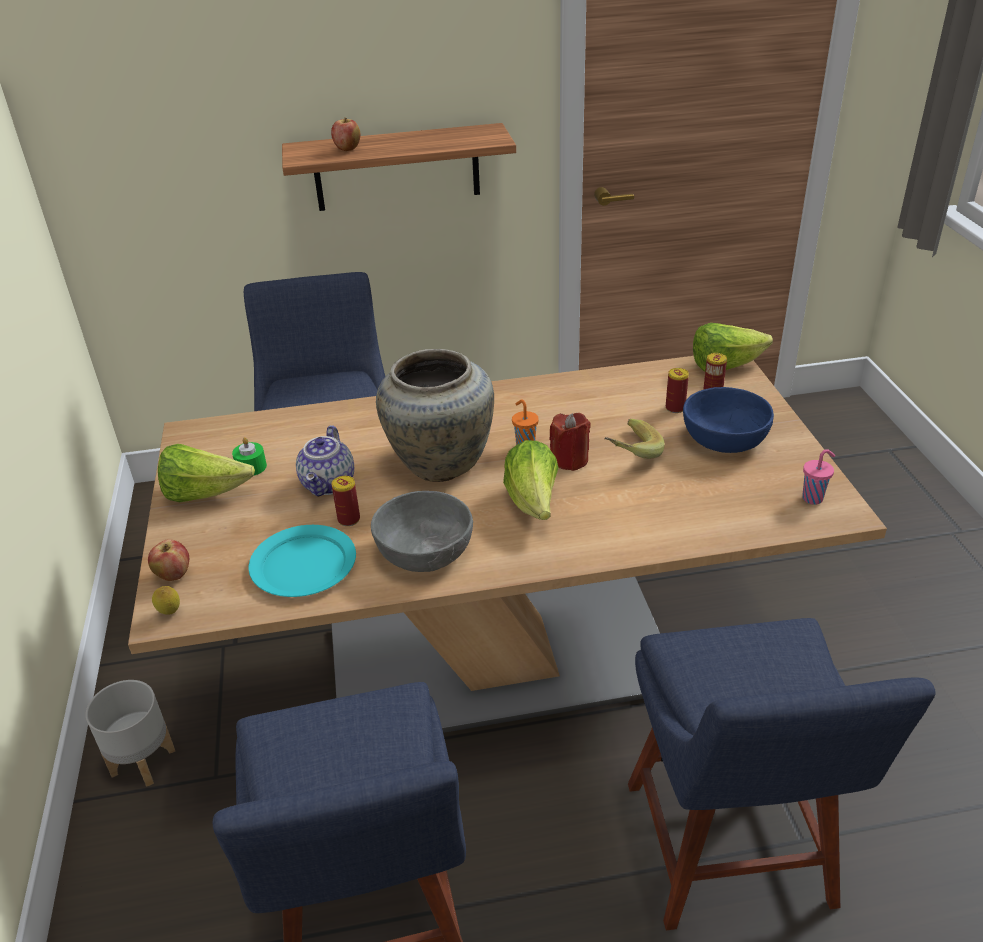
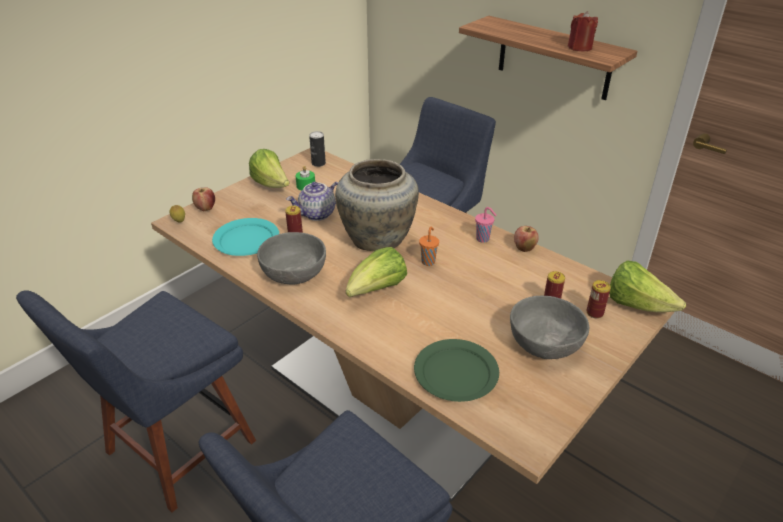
camera: 50 degrees right, 0 degrees up
(142, 761) = (212, 308): grey planter -> none
(214, 436) = (318, 163): none -> can
(347, 149) = (510, 30): apple -> apple (524, 249)
(569, 459) = (436, 284): red candle -> red candle (579, 47)
(628, 452) = (473, 305): banana -> none
(716, 510) = (456, 372): none -> green plate
(724, 438) = (545, 342): blue bowl -> grey bowl
(813, 498) = (527, 418): pink cup -> pink cup (483, 239)

